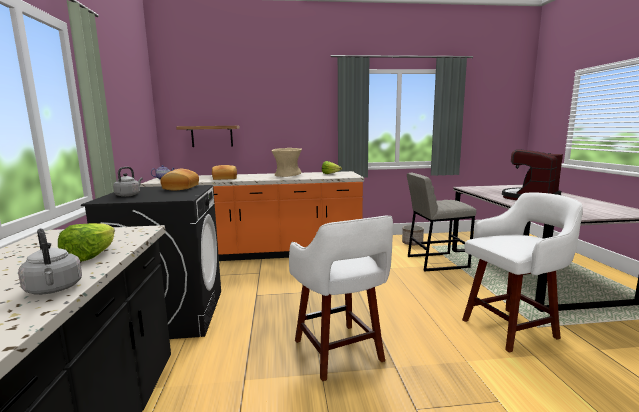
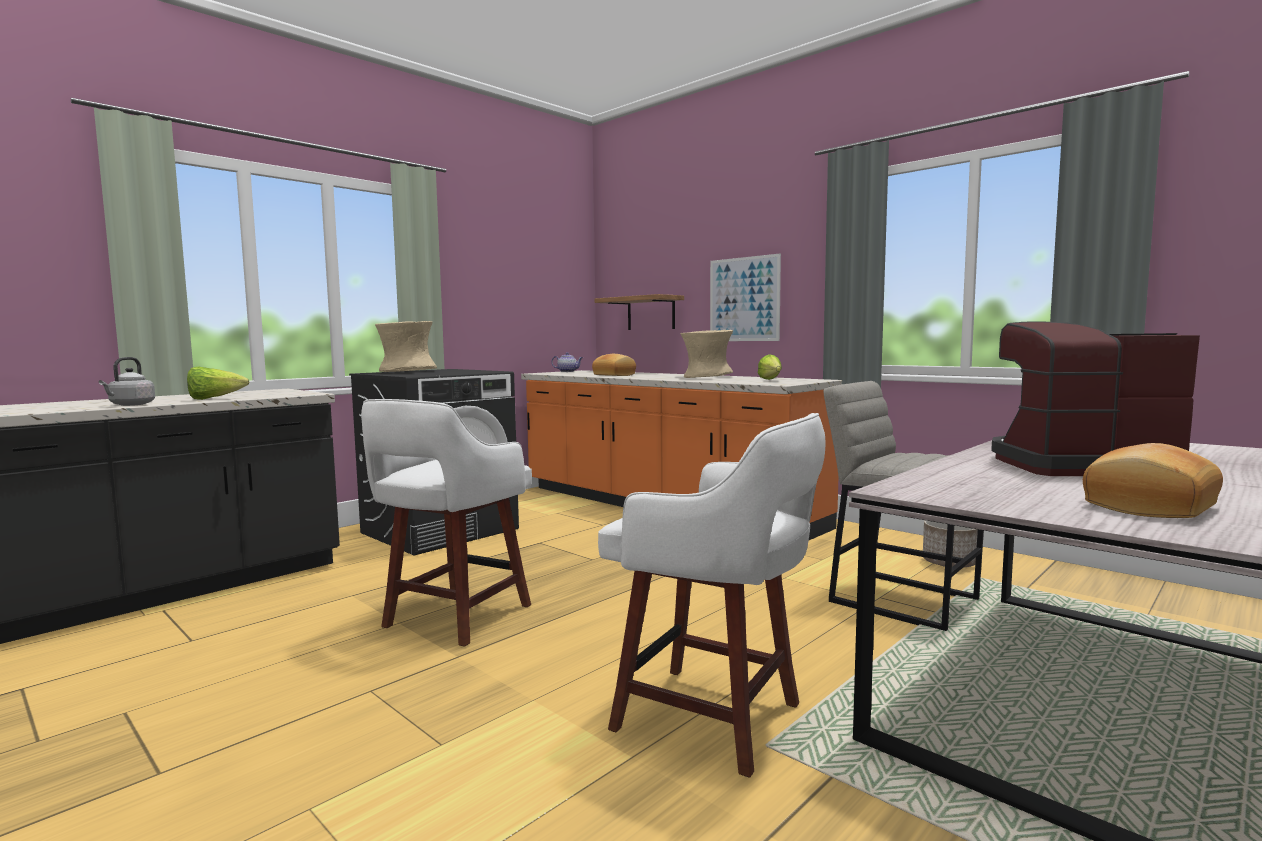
camera: 50 degrees right, 5 degrees down
(129, 195) = (407, 372): grey kettle -> beige vase
(180, 187) = (472, 371): bread -> bread (1146, 505)
(283, 129) = (744, 299): none -> picture

